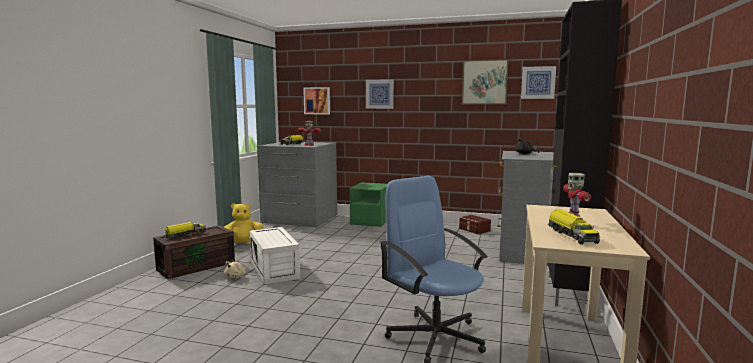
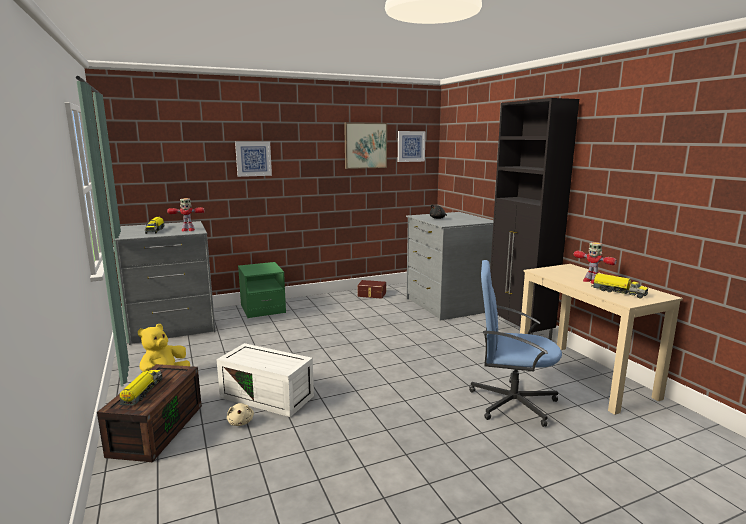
camera: 40 degrees left, 5 degrees up
(317, 100) = (166, 168): picture -> none

